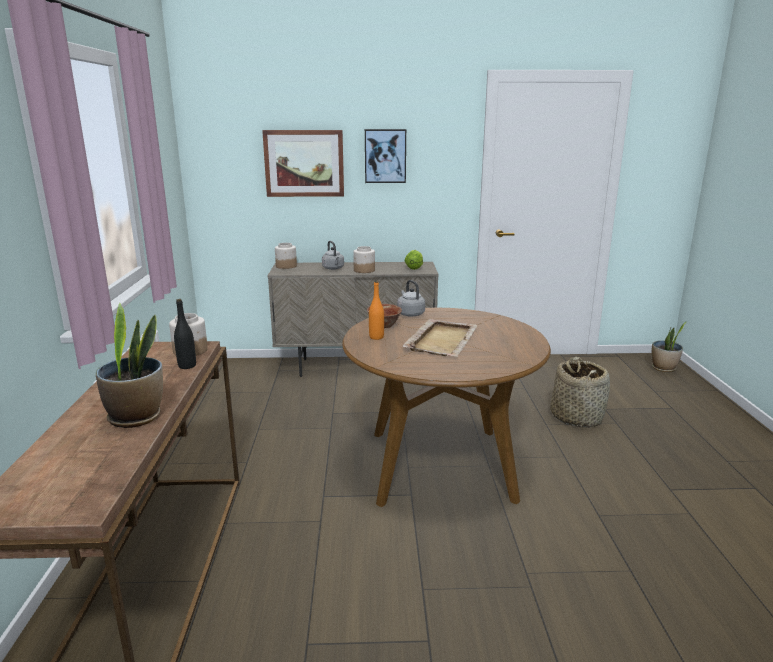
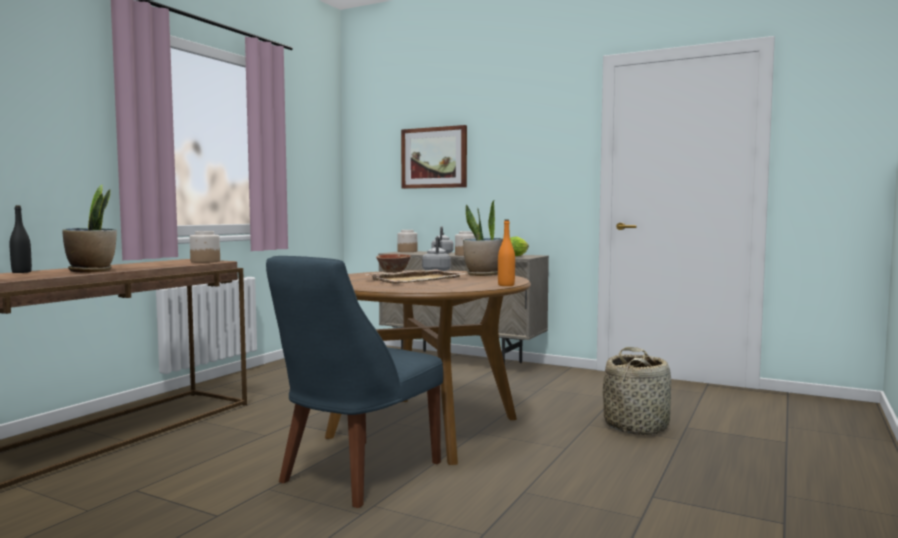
camera: 30 degrees right, 15 degrees down
(187, 366) = (182, 264): black bottle -> black bottle (21, 272)
(376, 337) = (368, 275): orange bottle -> orange bottle (506, 285)
(385, 156) = (504, 147): picture -> none
(465, 542) = (355, 474): none -> blue chair
(663, 368) = (839, 412): potted plant -> potted plant (483, 275)

